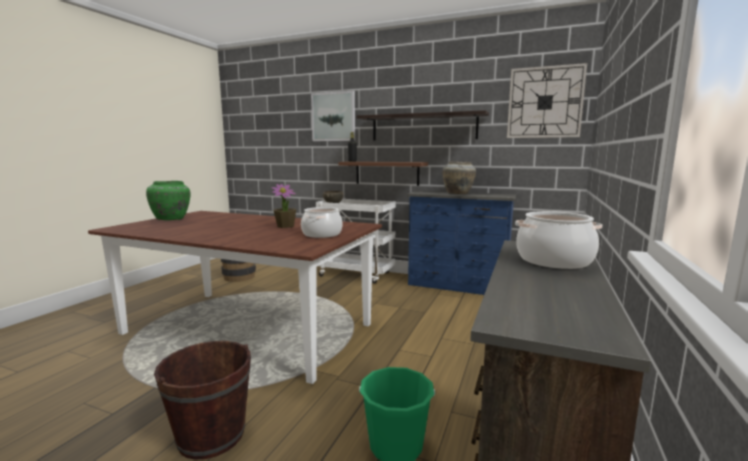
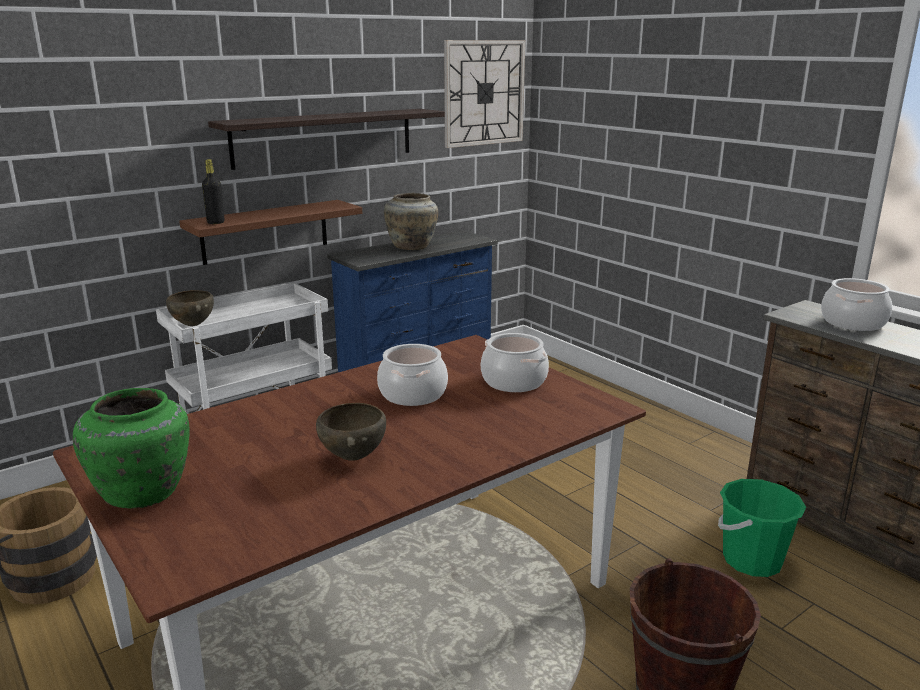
camera: 60 degrees left, 10 degrees up
(210, 229) = (353, 457): none -> brown bowl
(285, 226) = (412, 394): potted plant -> cooking pot
(333, 117) = (125, 122): picture -> none

